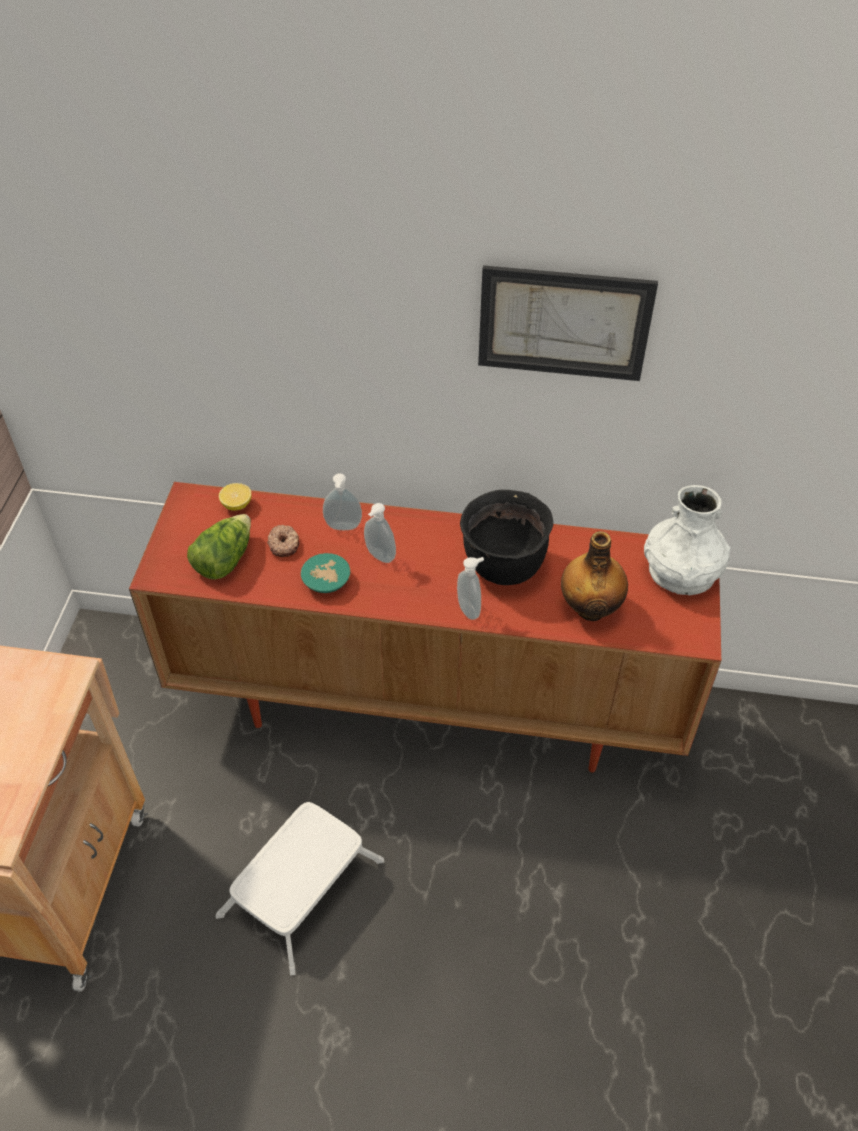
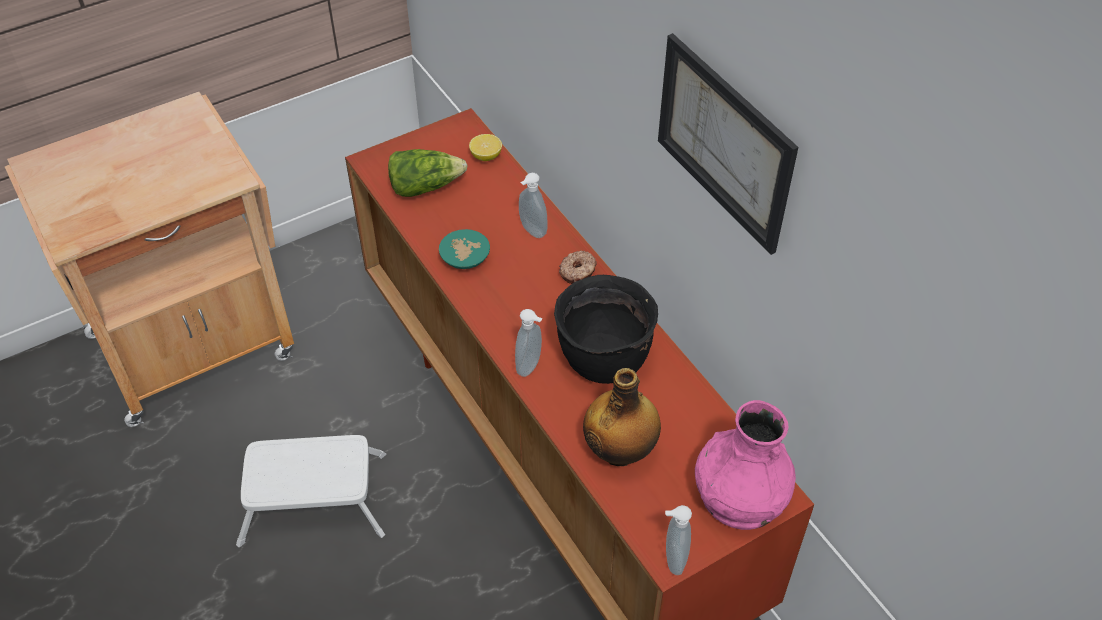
camera: 50 degrees right, 0 degrees up
(284, 544) = (476, 209): donut -> donut (578, 272)
(379, 557) = (524, 273): soap dispenser -> soap dispenser (672, 559)
(681, 572) = (740, 496): white vase -> pink vase

